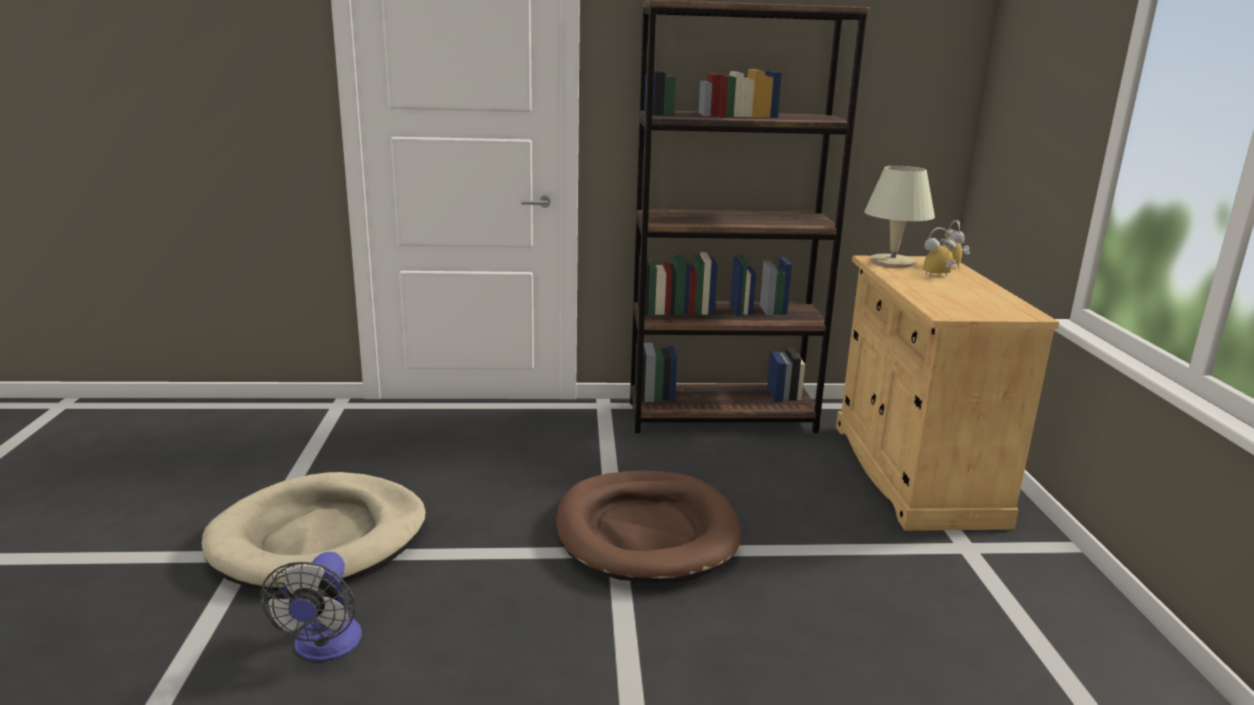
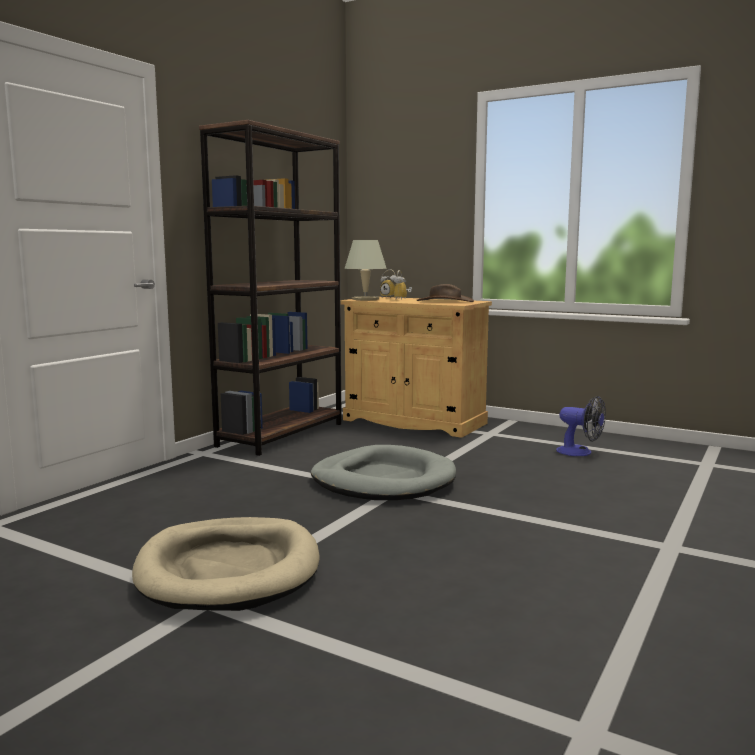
camera: 55 degrees left, 10 degrees down
(324, 647) = (388, 590): fan -> fan (580, 452)
(646, 532) = (383, 480): brown dog bed -> grey dog bed
(970, 300) = (444, 301): none -> brown hat

